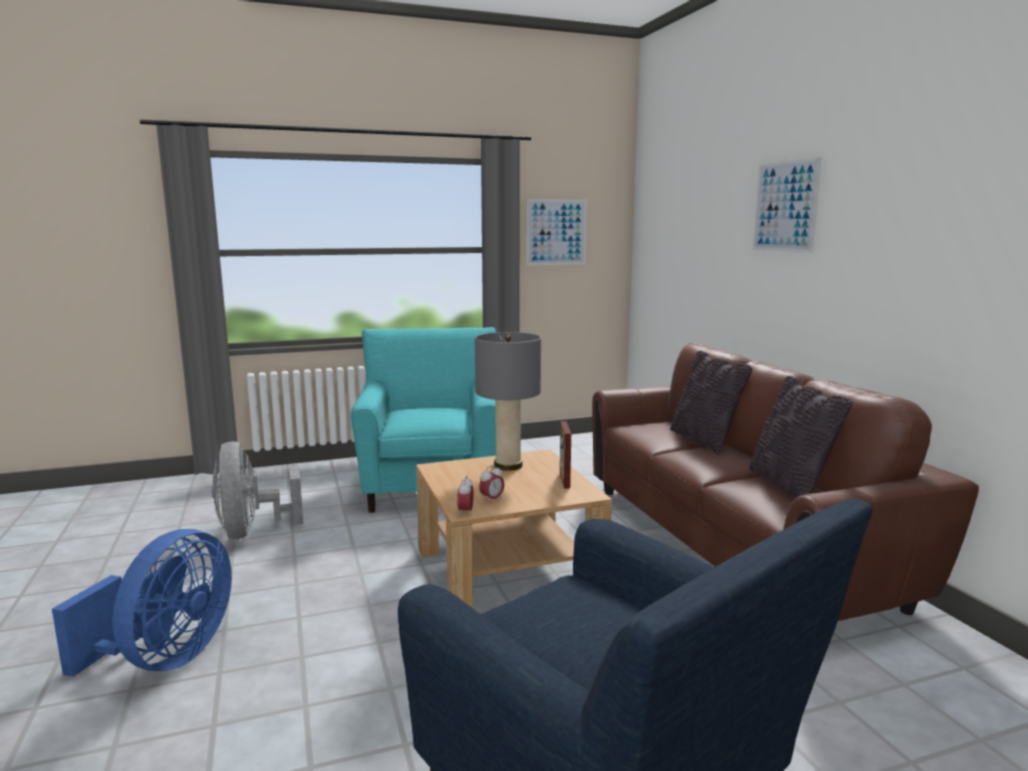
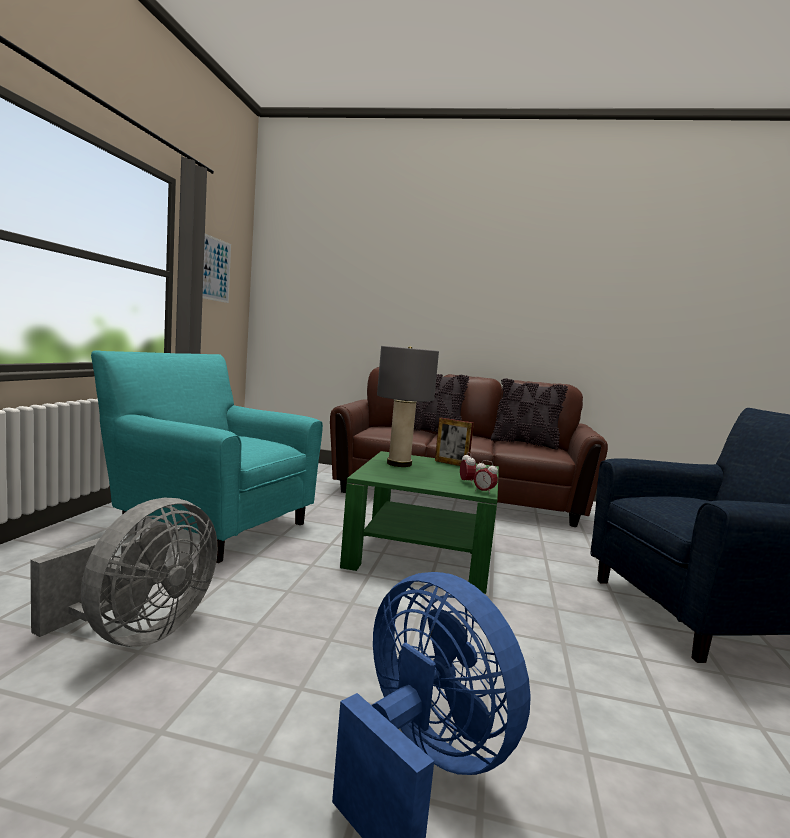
camera: 60 degrees left, 5 degrees down
(252, 531) = (137, 633): grey fan -> grey fan turned 75 degrees counterclockwise
(507, 571) = (422, 553): brown coffee table -> green coffee table
(785, 206) = (441, 275): picture -> none

